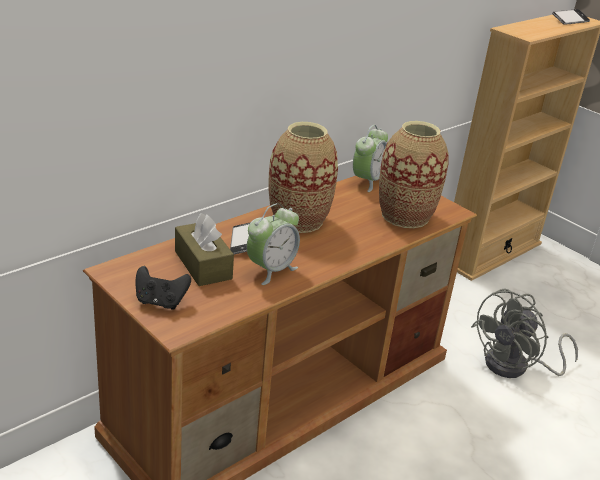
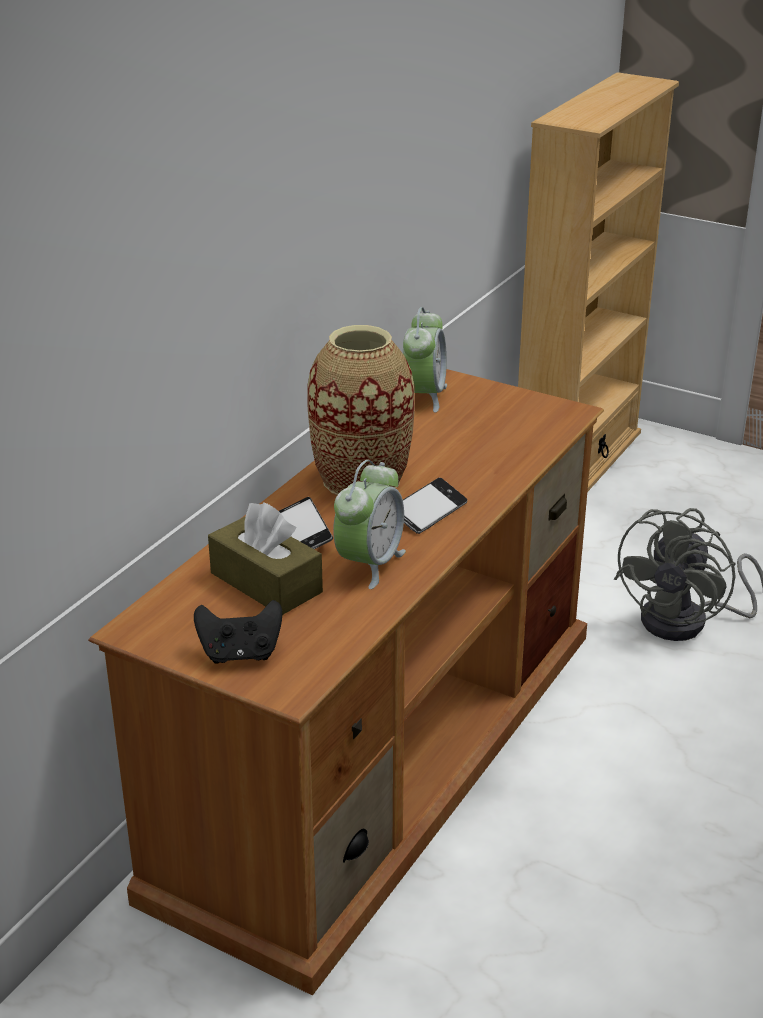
camera: 15 degrees left, 0 degrees up
(405, 216) = (508, 435): vase -> none
(570, 20) = (630, 88): phone -> phone (429, 512)

